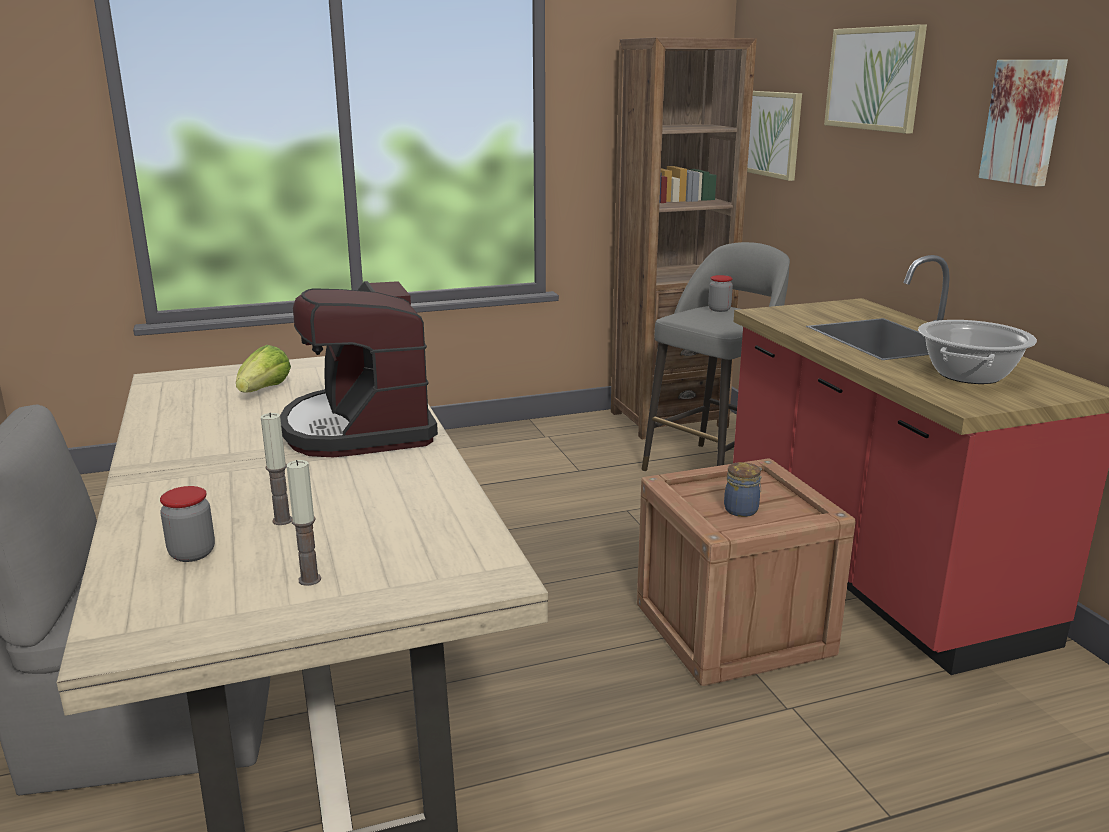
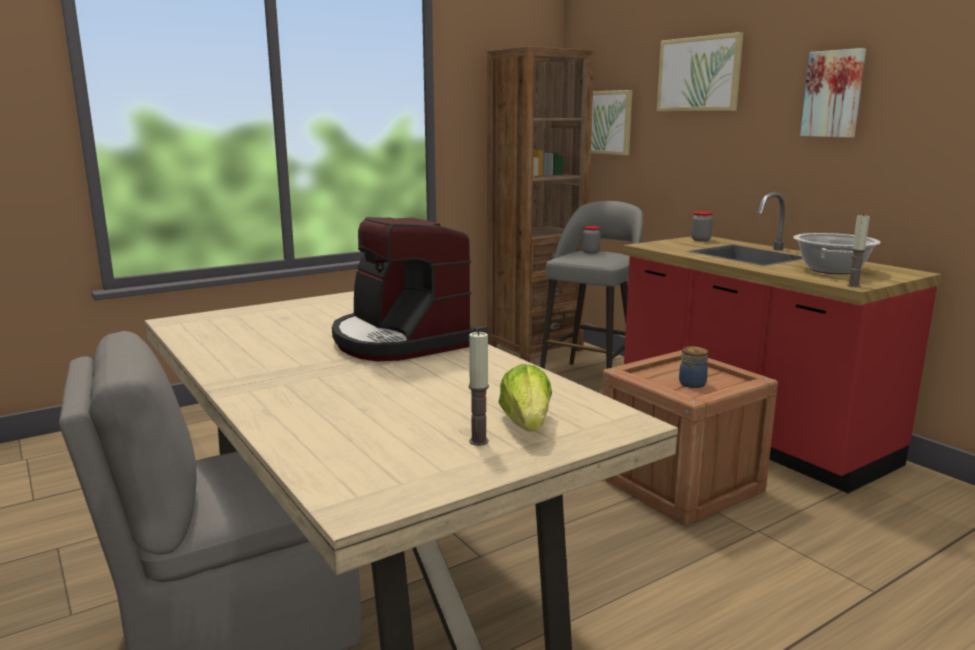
camera: 15 degrees left, 5 degrees down
(192, 553) = (352, 435): jar -> jar (700, 240)
(264, 390) = (283, 322): lettuce -> lettuce (527, 424)
(282, 520) = (406, 405): candle -> candle (853, 286)

